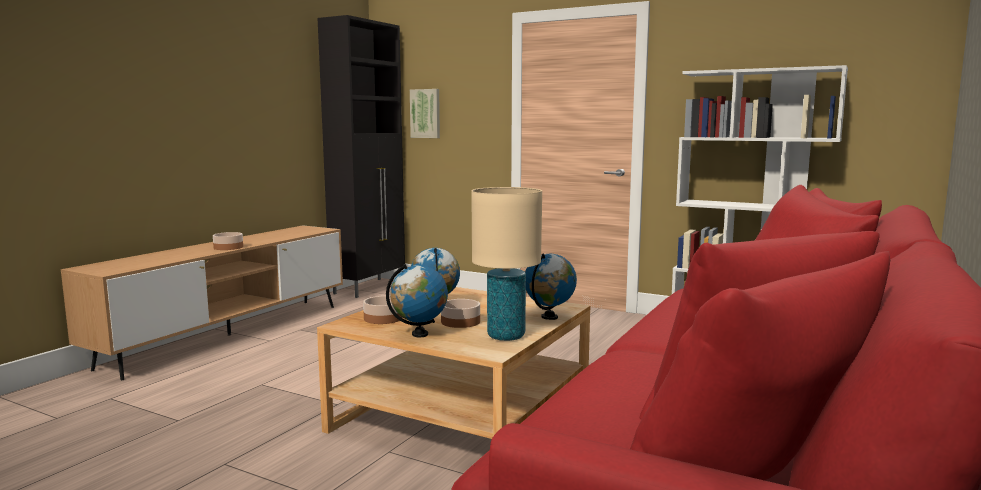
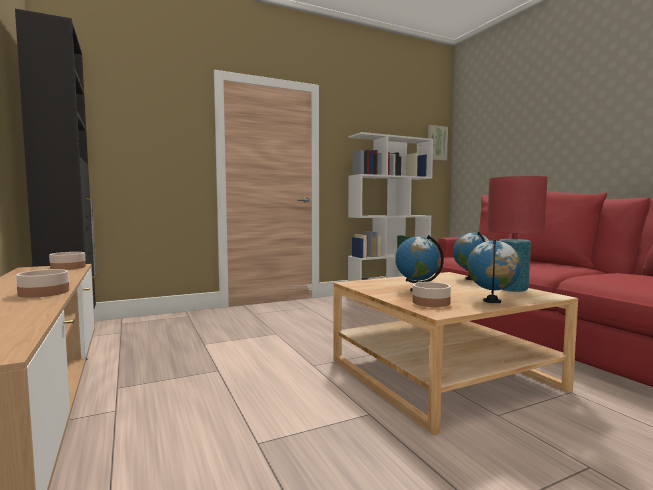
camera: 55 degrees left, 5 degrees down
(426, 113) = (118, 147): picture -> picture (436, 143)
(460, 322) = (465, 291): bowl -> bowl (68, 267)
(506, 336) = (512, 289): beige table lamp -> red table lamp

